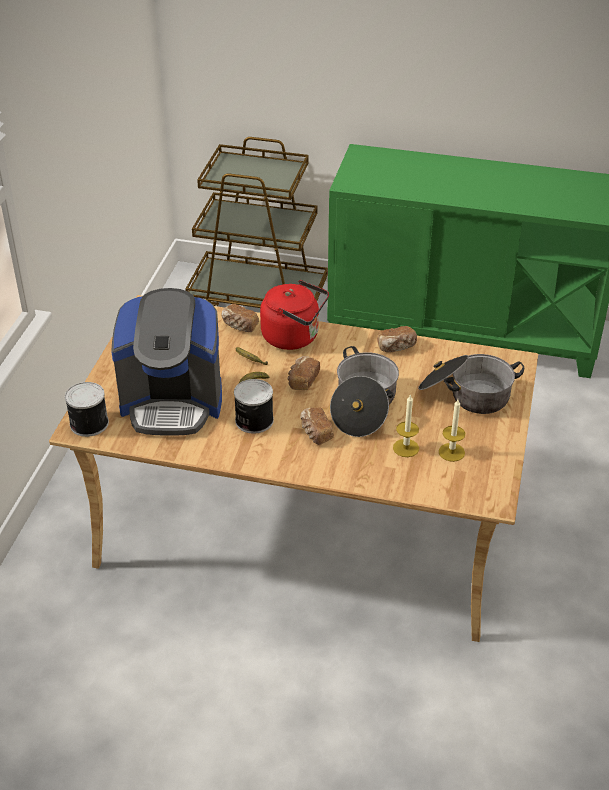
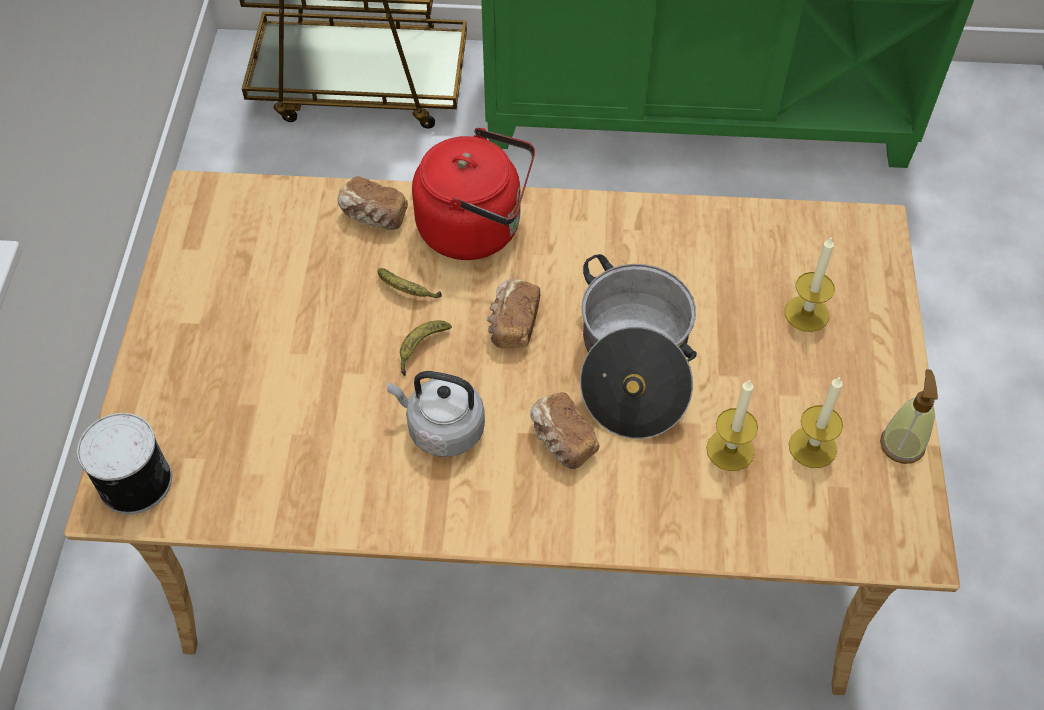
camera: 10 degrees left, 15 degrees up
(172, 403) = (284, 410): coffee machine -> none
(253, 420) = (442, 429): can -> grey kettle
(396, 347) = (661, 226): bread -> none
(466, 394) = (806, 313): cooking pot -> candle
(502, 457) = (902, 444): none -> soap dispenser

